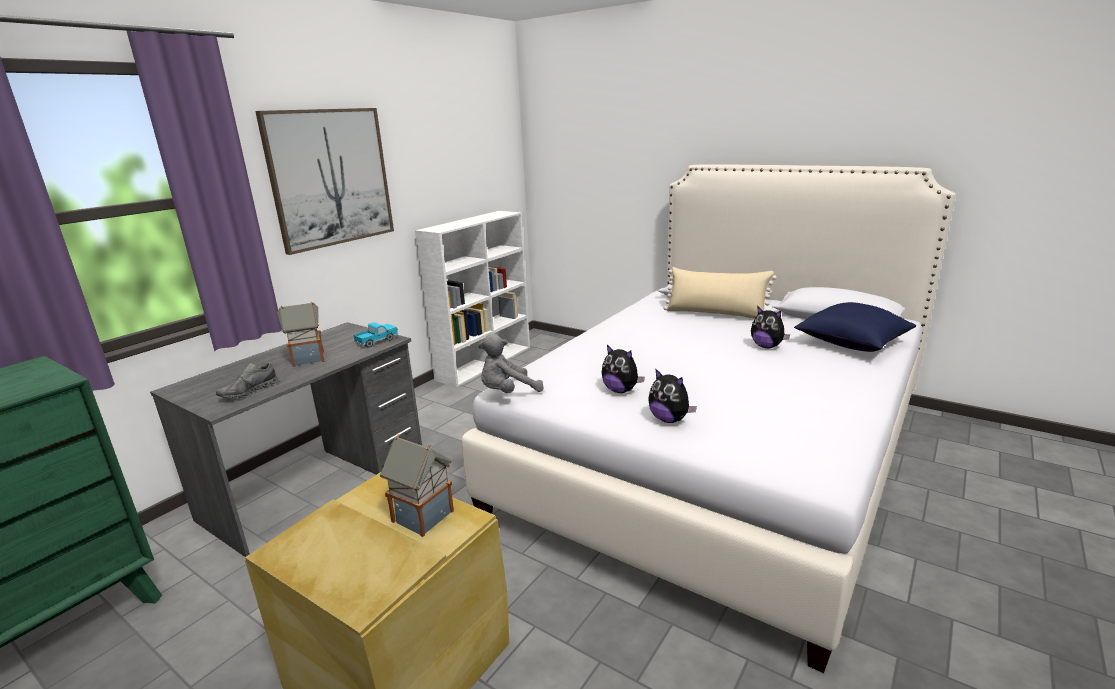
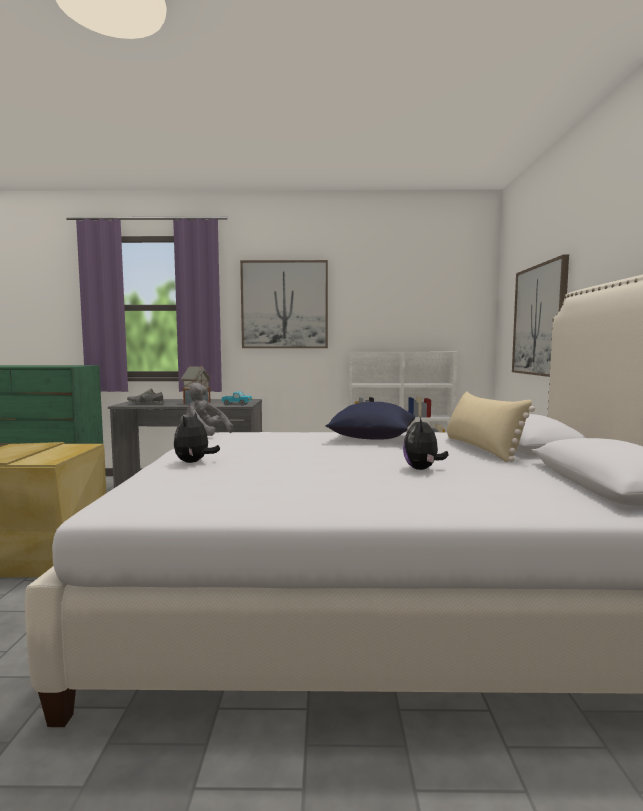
camera: 55 degrees right, 15 degrees down
(424, 517) = (50, 455): toy house -> none
(618, 179) = (539, 320): none -> picture
(621, 390) = (236, 448): plush toy -> none
(851, 343) = (514, 495): blue pillow -> blue pillow (371, 438)

